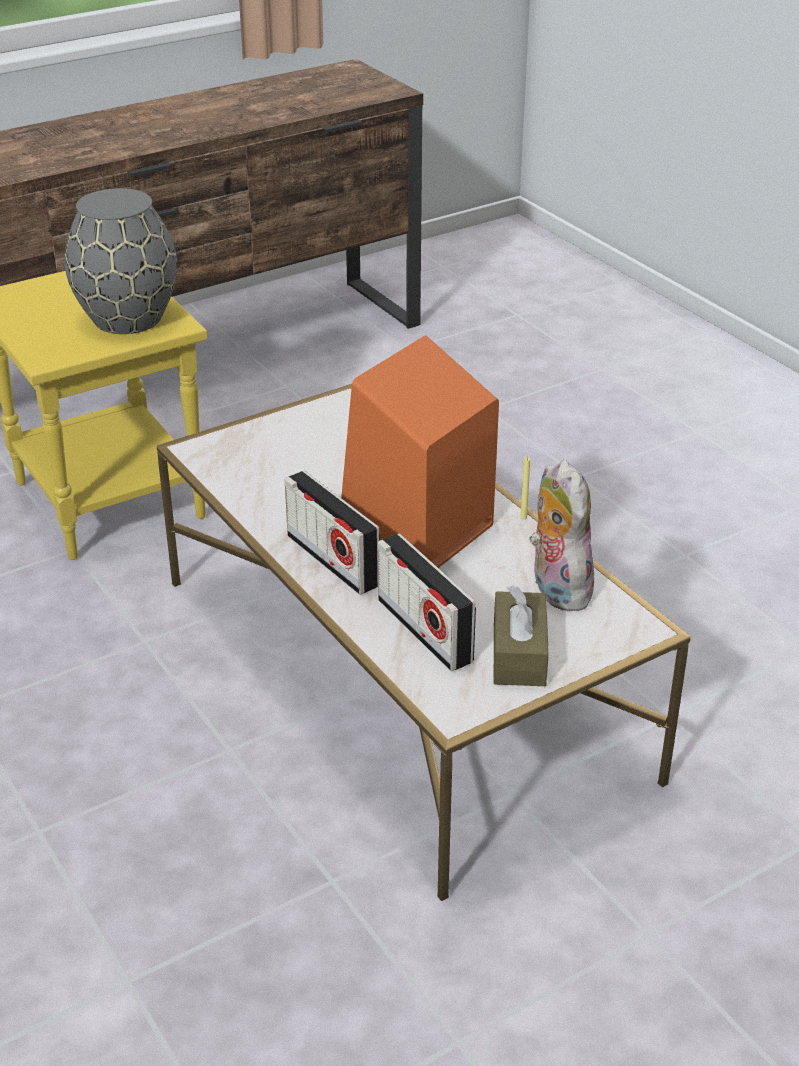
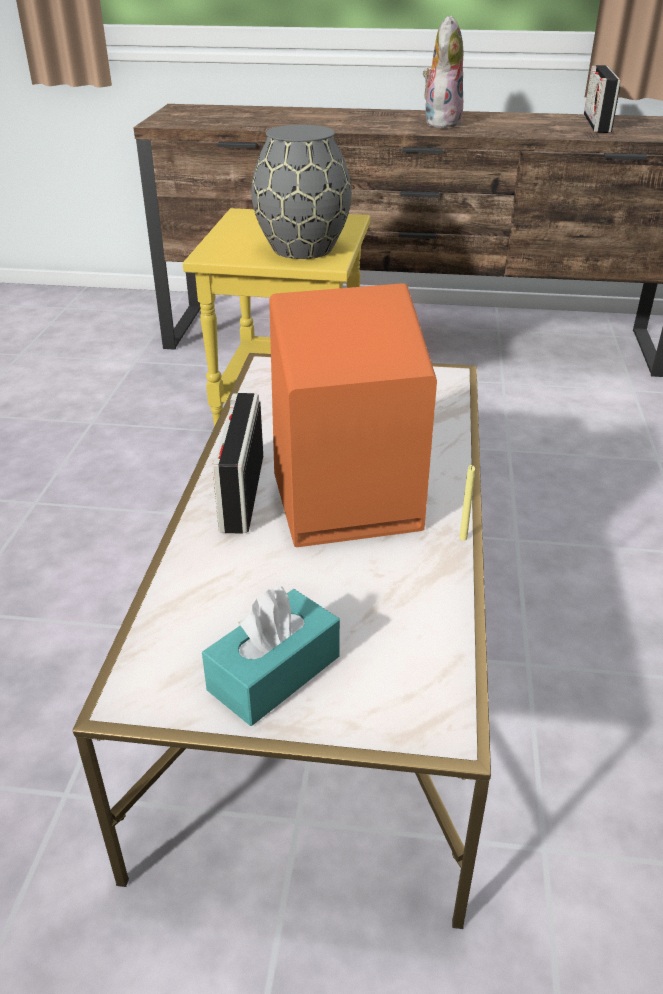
camera: 40 degrees right, 0 degrees up
(424, 631) = (224, 596): radio -> radio (596, 123)
(519, 654) = (274, 673): brown tissue box -> turquoise tissue box
(555, 588) = (403, 625): plush toy -> plush toy (440, 122)

